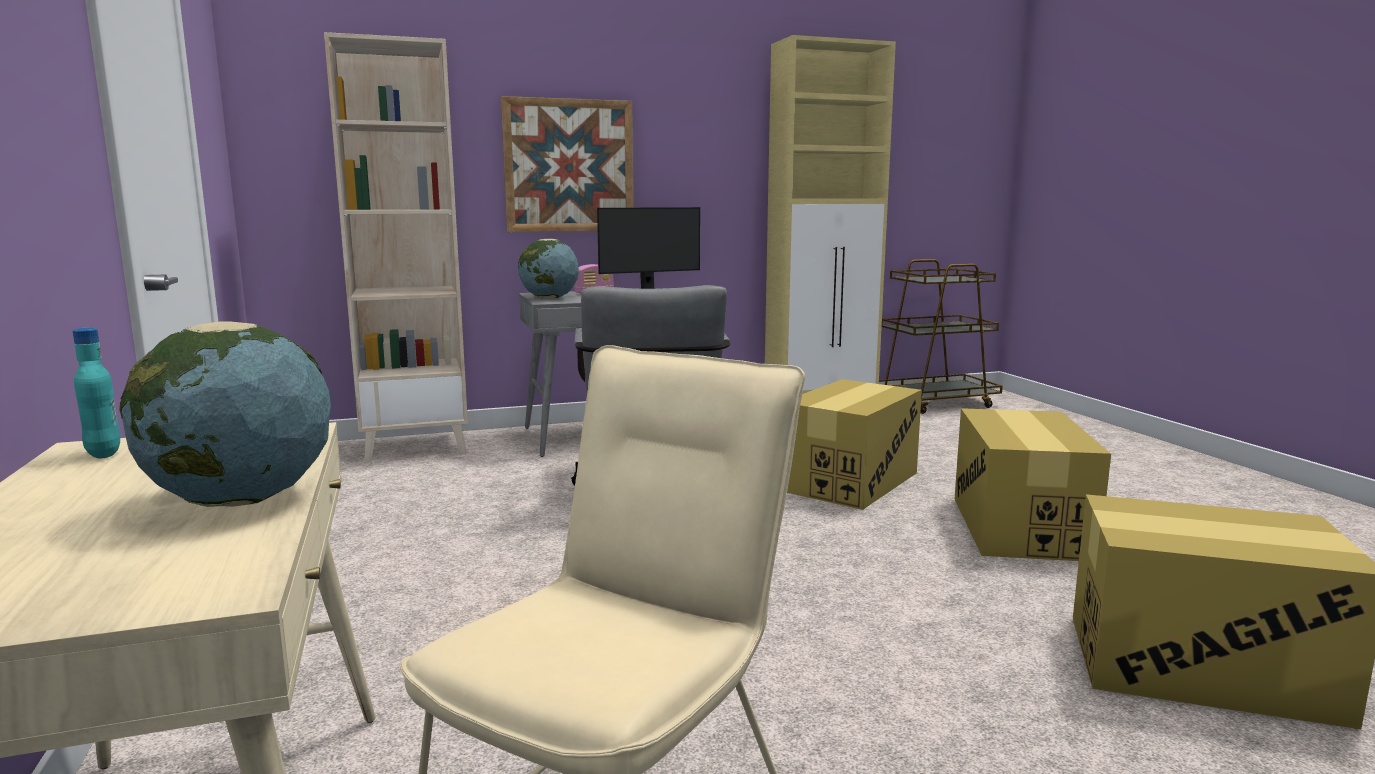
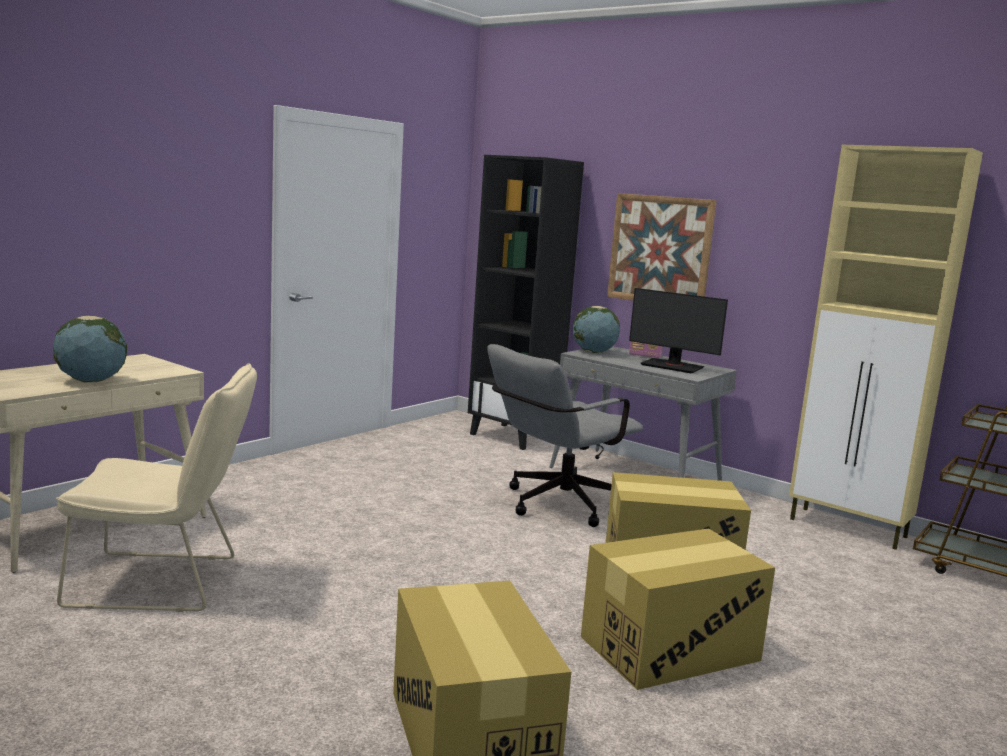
camera: 55 degrees right, 0 degrees up
(103, 453) = (134, 360): turquoise bottle -> none
(417, 446) = (514, 436): beige bookcase -> black bookcase

